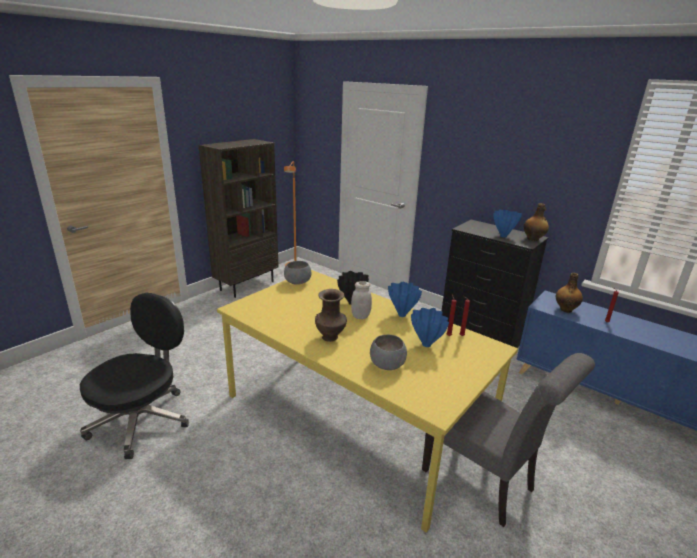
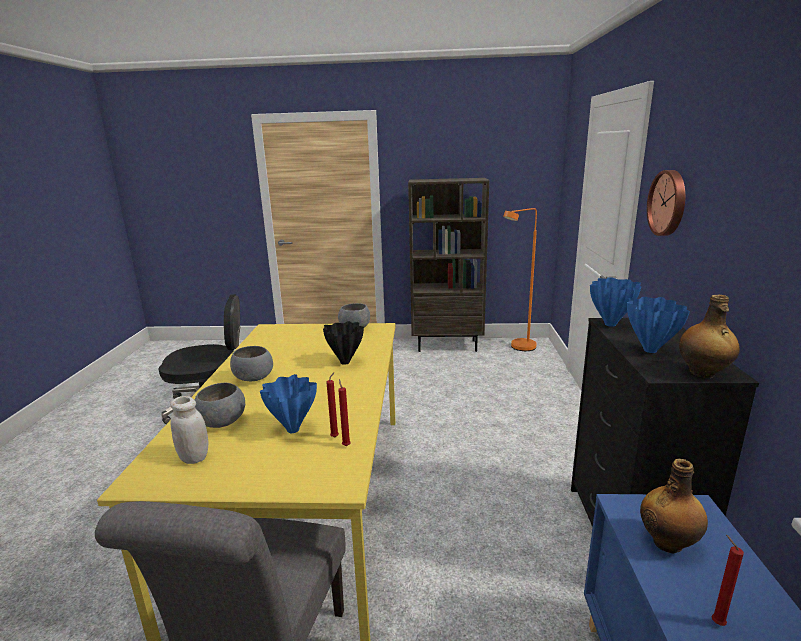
camera: 55 degrees right, 5 degrees down
(331, 337) = (254, 378): brown vase -> grey bowl
(360, 316) = (319, 375): white jar -> white jar (194, 457)
(402, 315) = (354, 394): blue vase -> blue vase (611, 324)
(459, 158) = (669, 203): none -> wall clock

